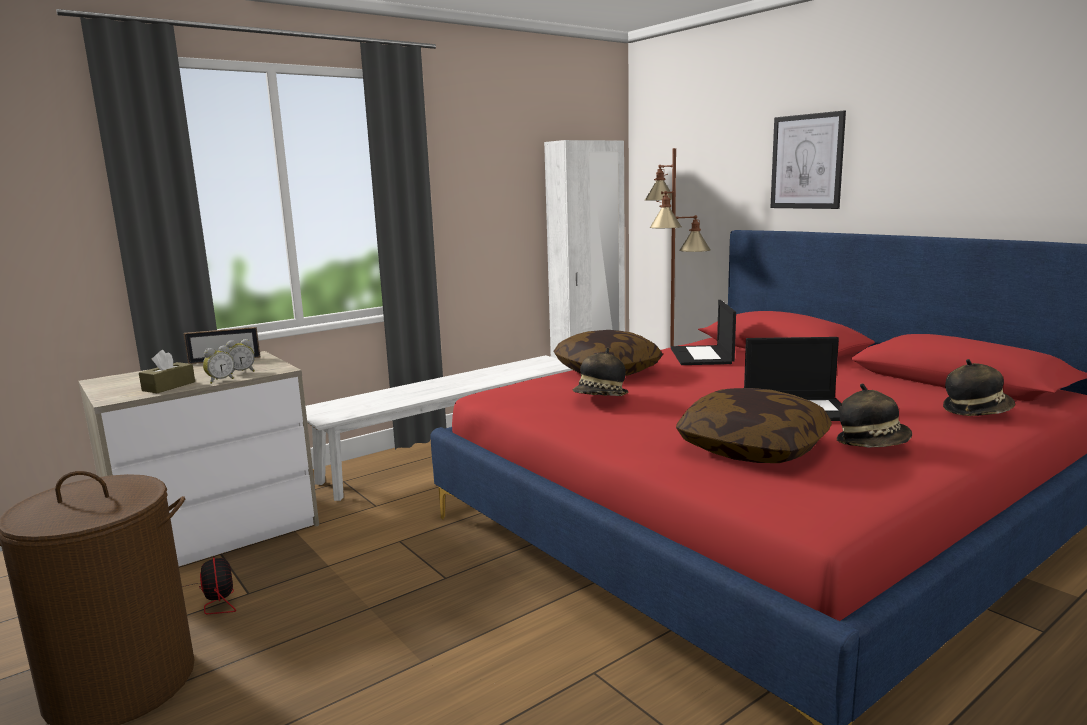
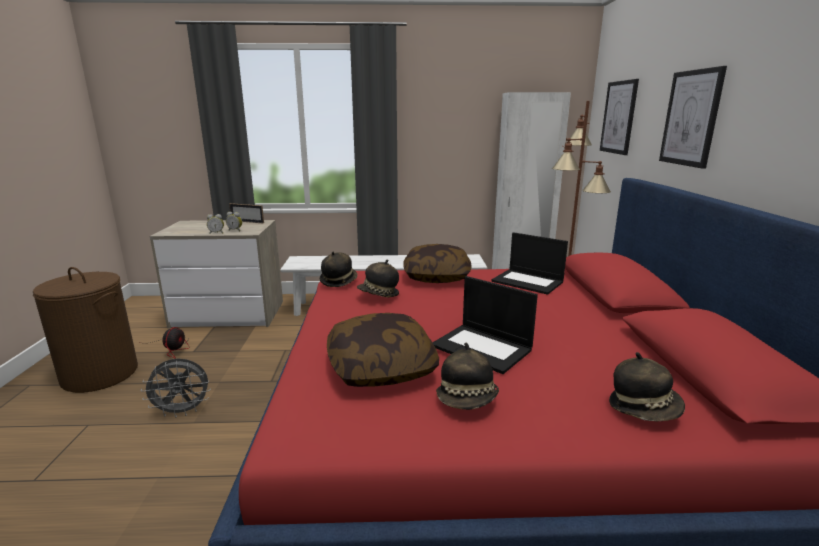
camera: 35 degrees right, 5 degrees up
(169, 386) = (194, 231): brown tissue box -> none
(381, 658) = (183, 411): none -> grey fan
(516, 399) = (338, 281): none -> hat
(687, 167) = (619, 117): none -> picture
(702, 356) = (528, 281): laptop -> laptop turned 90 degrees counterclockwise

